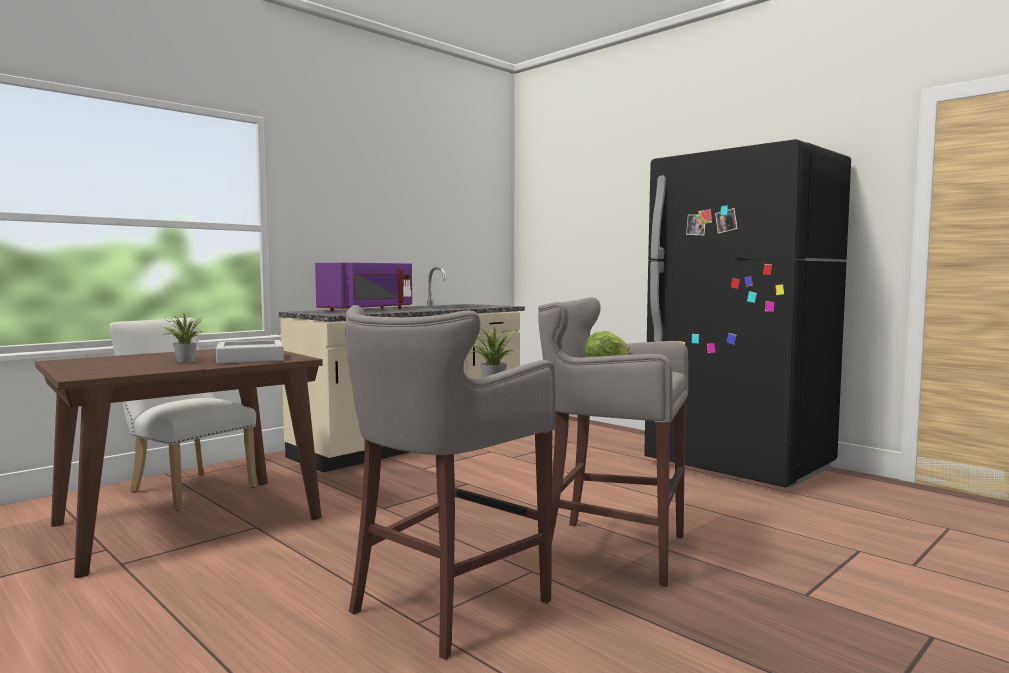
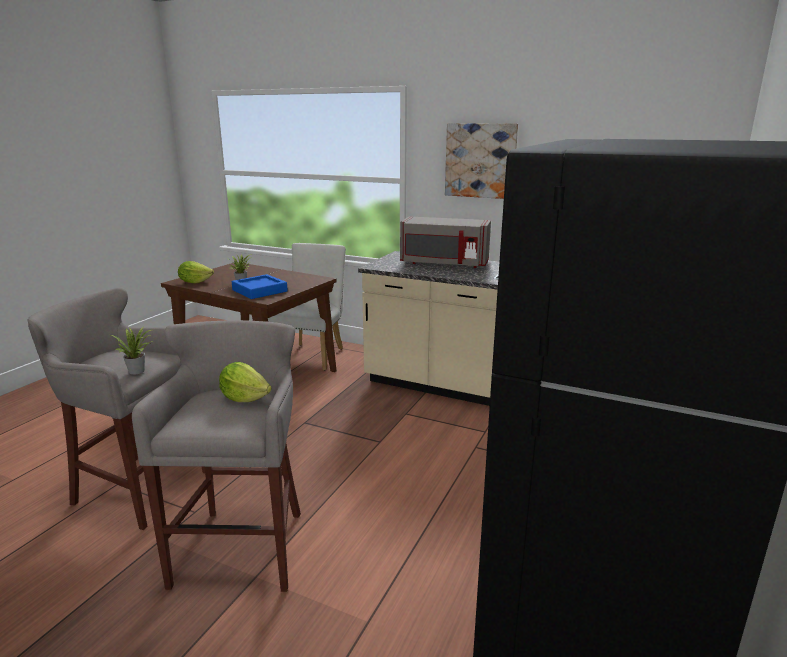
camera: 70 degrees right, 15 degrees up
(114, 371) = (195, 282): none -> lettuce
(250, 358) = (259, 291): grey tray -> blue tray
(348, 207) = (480, 160): none -> picture
(368, 310) = (443, 263): purple microwave -> grey microwave

